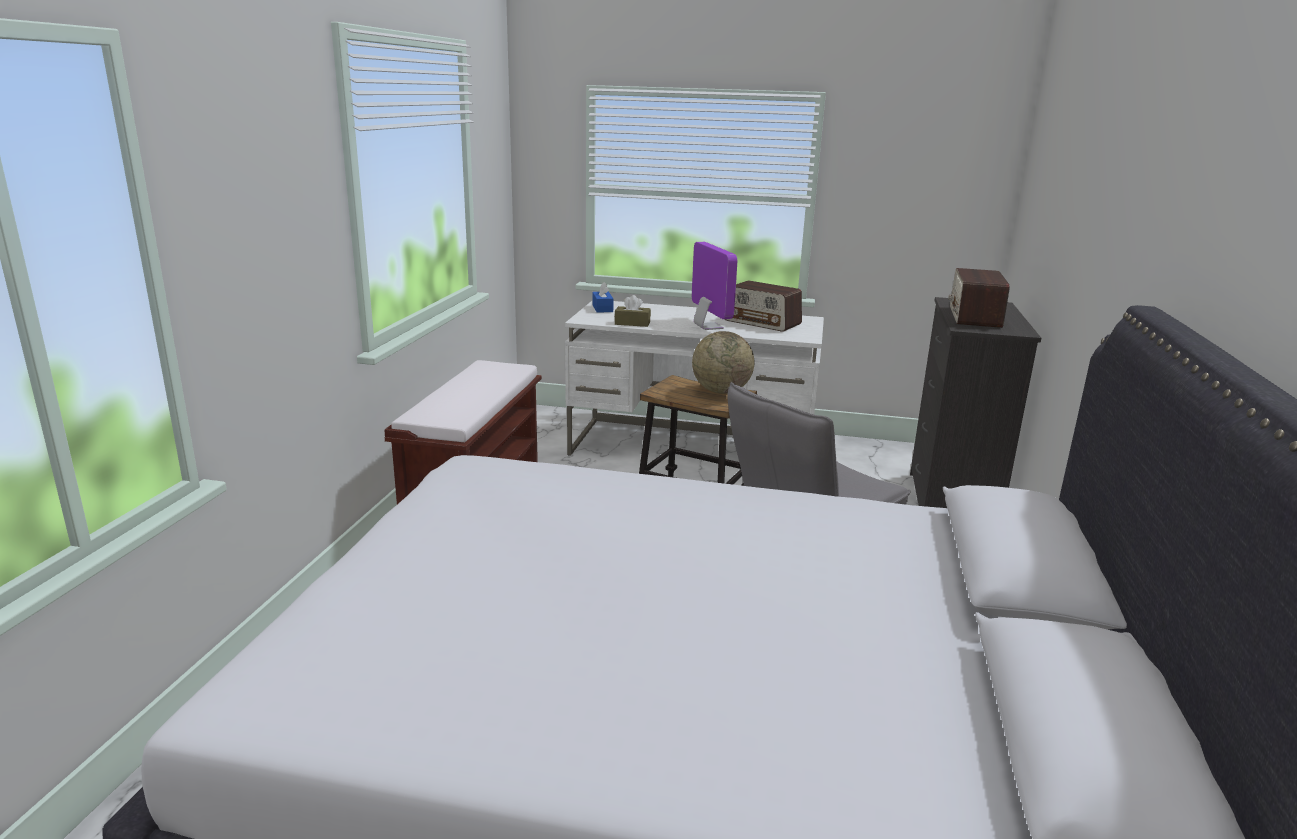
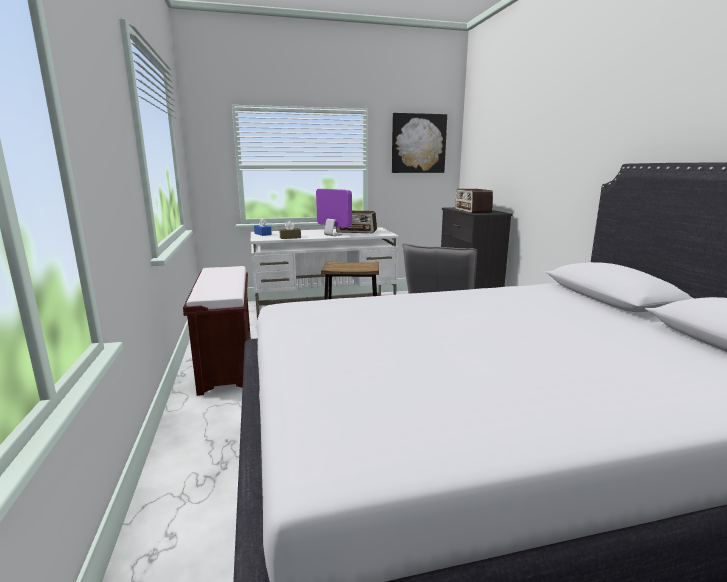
camera: 25 degrees left, 5 degrees down
(721, 391) = (362, 264): globe -> none
(925, 161) = (418, 143): none -> picture

